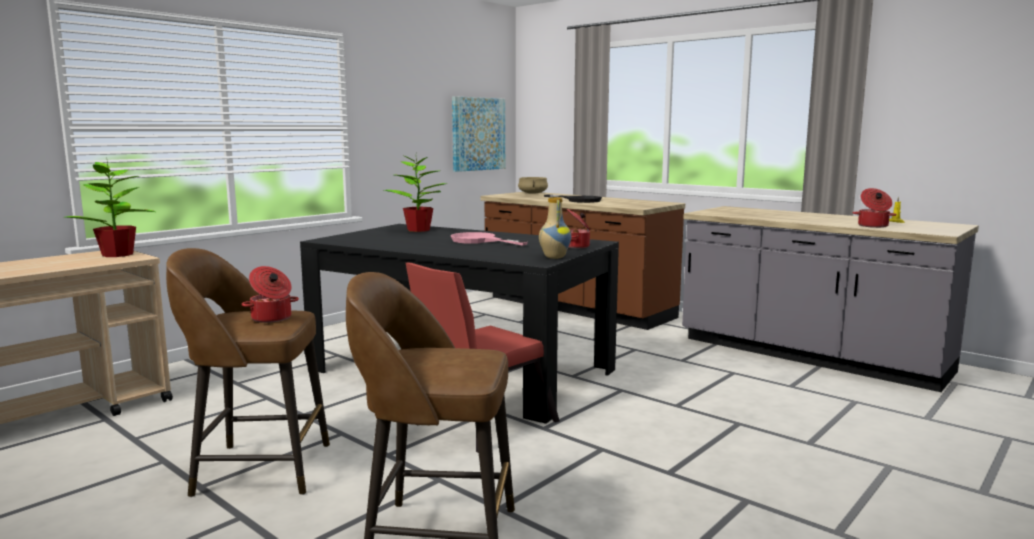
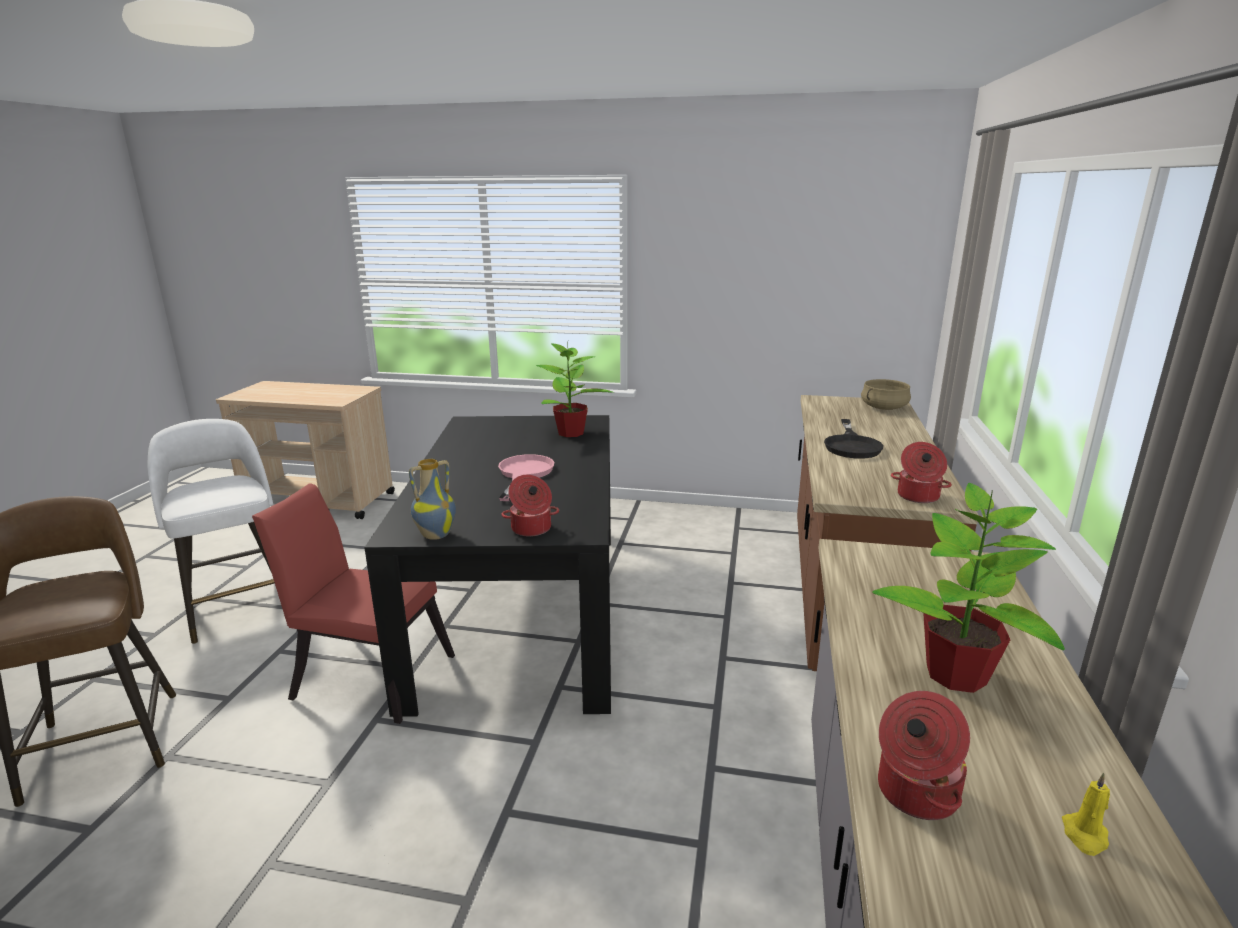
camera: 60 degrees right, 10 degrees up
(117, 255) = (347, 394): potted plant -> potted plant (955, 675)
(258, 469) = (239, 606): brown stool -> white stool
(271, 318) = (209, 496): cooking pot -> cooking pot (917, 496)
(478, 134) = (853, 302): picture -> none

